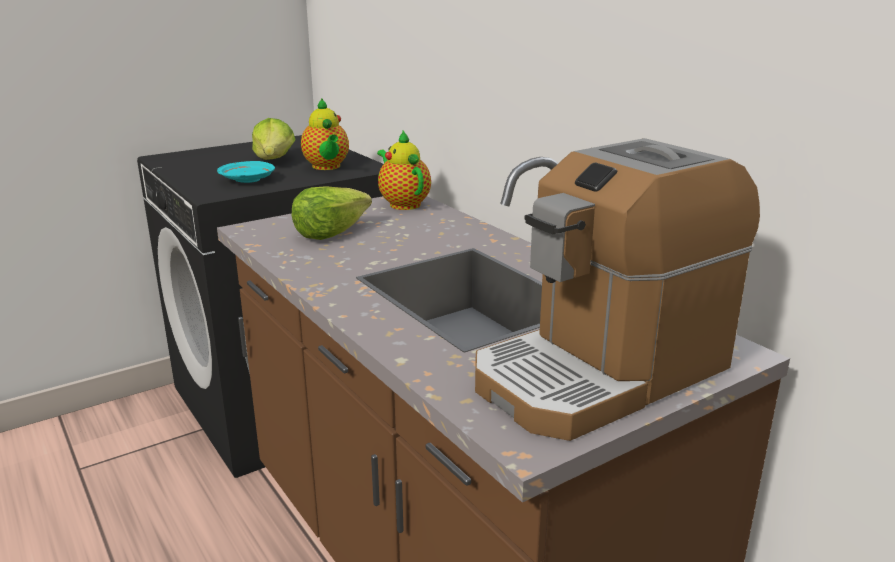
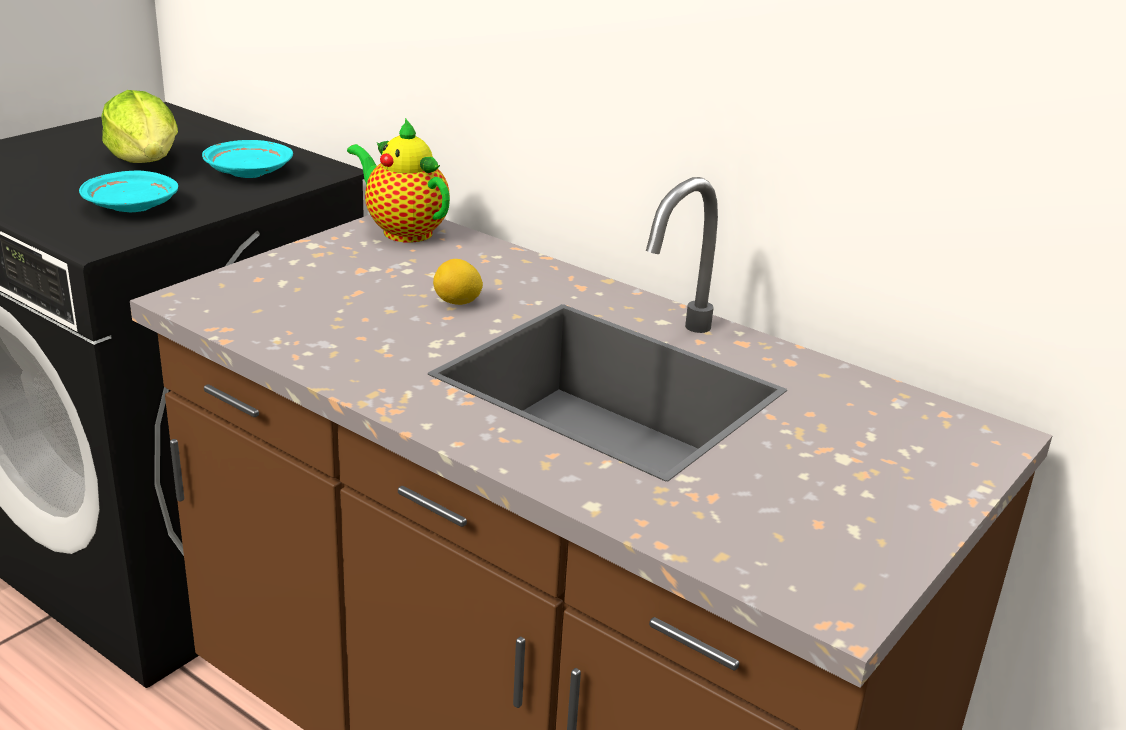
camera: 20 degrees left, 5 degrees up
(327, 167) = (247, 172): teapot -> turquoise plate
(330, 233) = (329, 295): lettuce -> none
(405, 242) = (457, 303): none -> lemon
(602, 372) = (858, 488): coffee machine -> none

